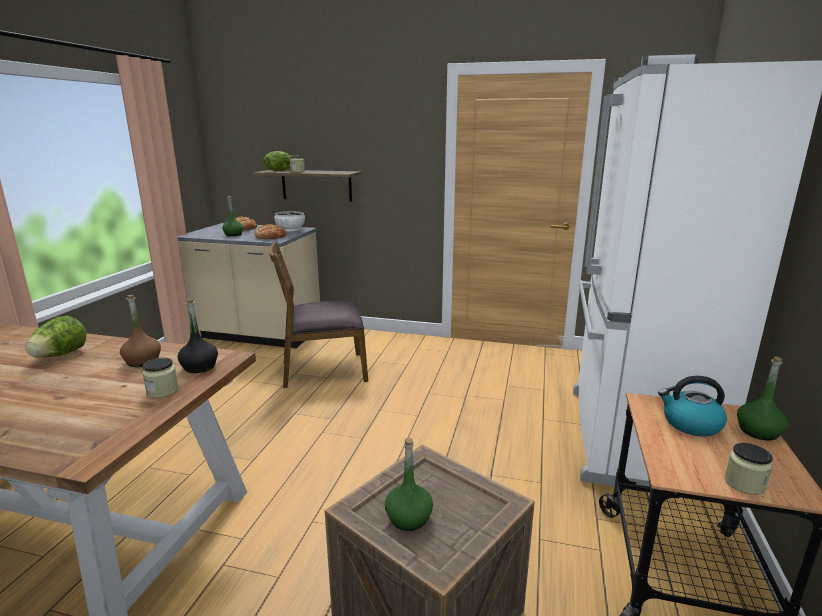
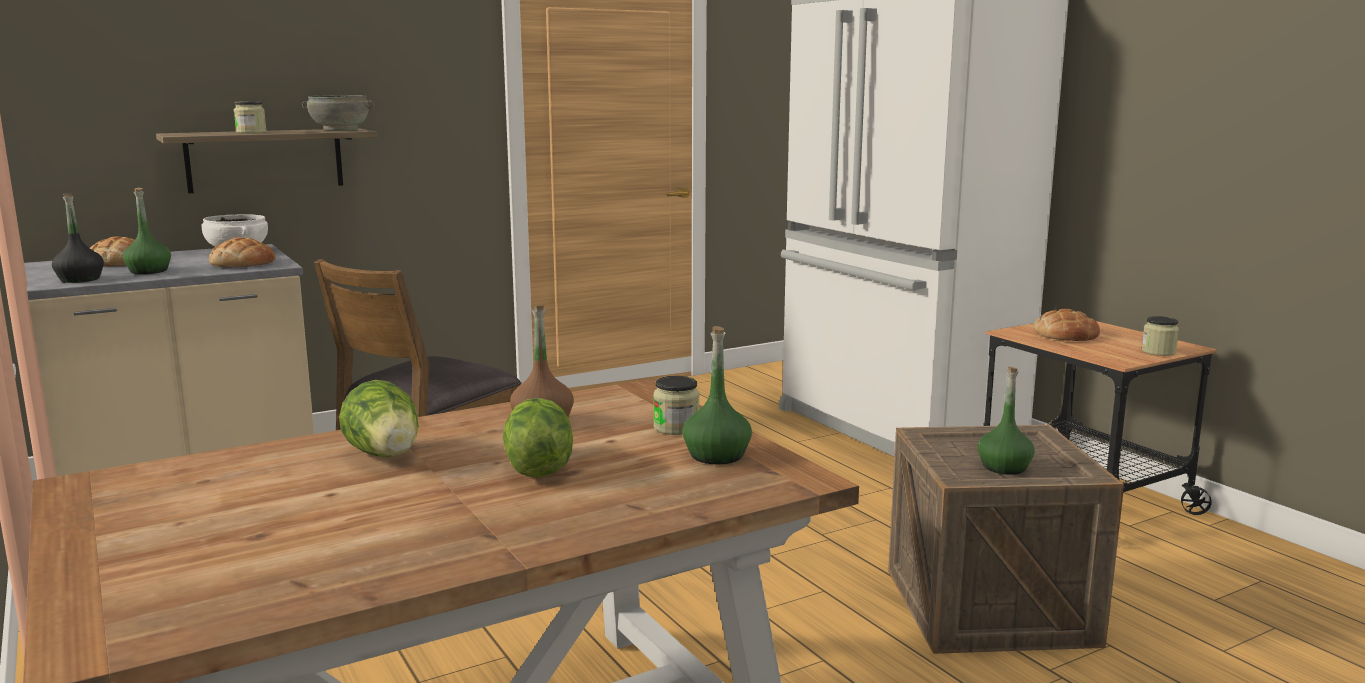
camera: 45 degrees left, 5 degrees down
(199, 367) = (637, 404): black bottle -> black bottle (80, 279)
(279, 170) = (199, 133): lettuce -> lettuce (537, 468)
(341, 172) = (340, 130): none -> grey bowl
(690, 424) = (1065, 335): kettle -> bread
(758, 432) = (1104, 327): green bottle -> green bottle (717, 455)

